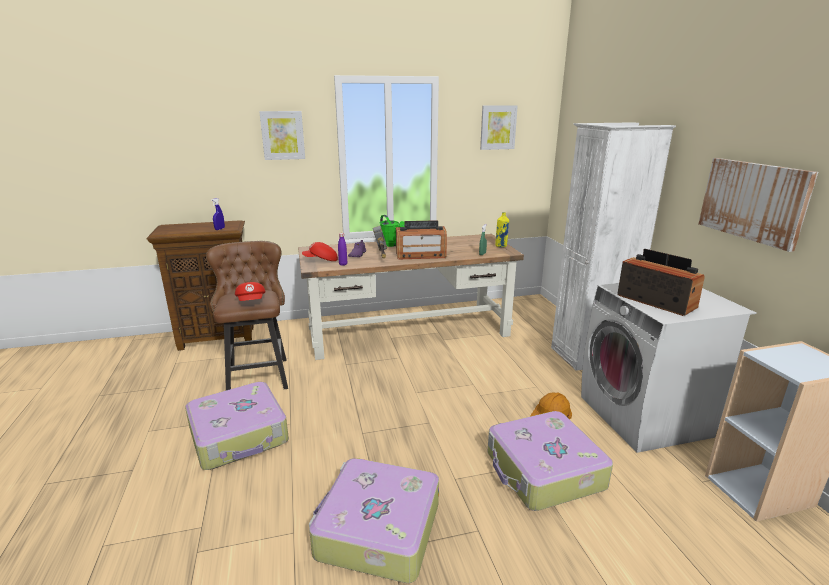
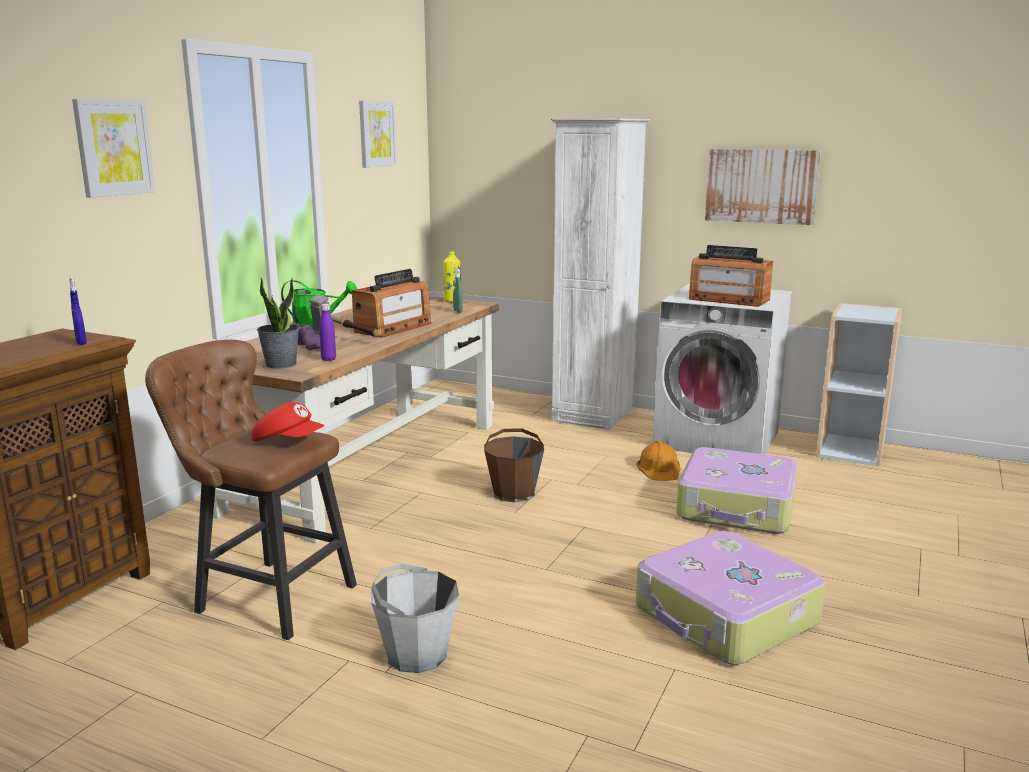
camera: 50 degrees left, 5 degrees down
(239, 435) = (416, 654): suitcase -> grey bucket
(321, 260) = (280, 364): red cap -> potted plant
(437, 382) = (514, 493): none -> brown bucket
(656, 301) = (728, 300): radio -> radio turned 150 degrees counterclockwise

